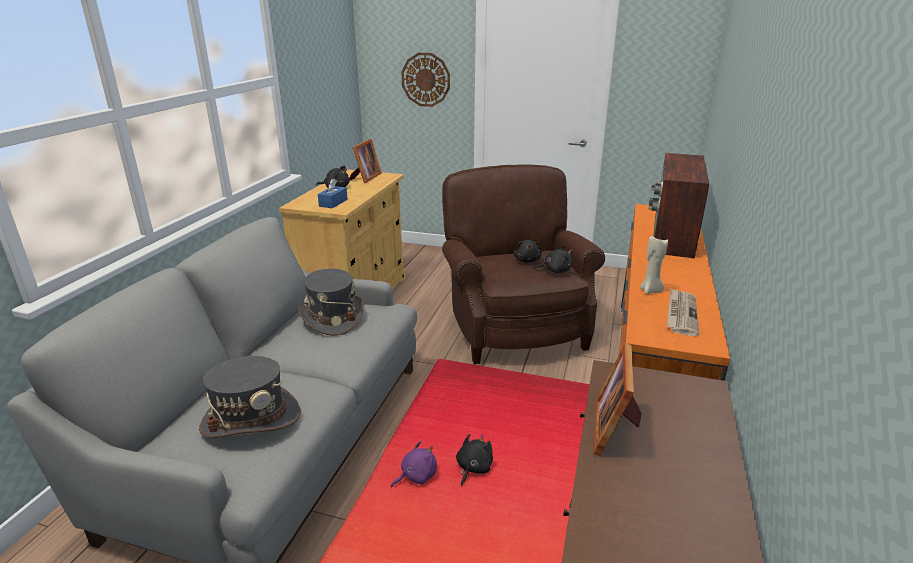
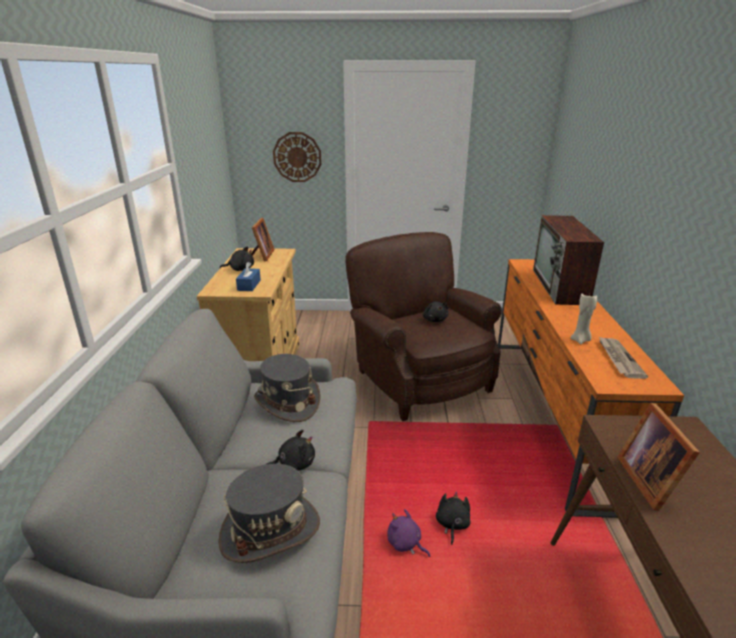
camera: 15 degrees left, 0 degrees up
(416, 476) = (405, 543): purple plush toy -> purple plush toy turned 90 degrees counterclockwise
(555, 270) = (464, 327): black plush toy -> black plush toy (294, 464)

